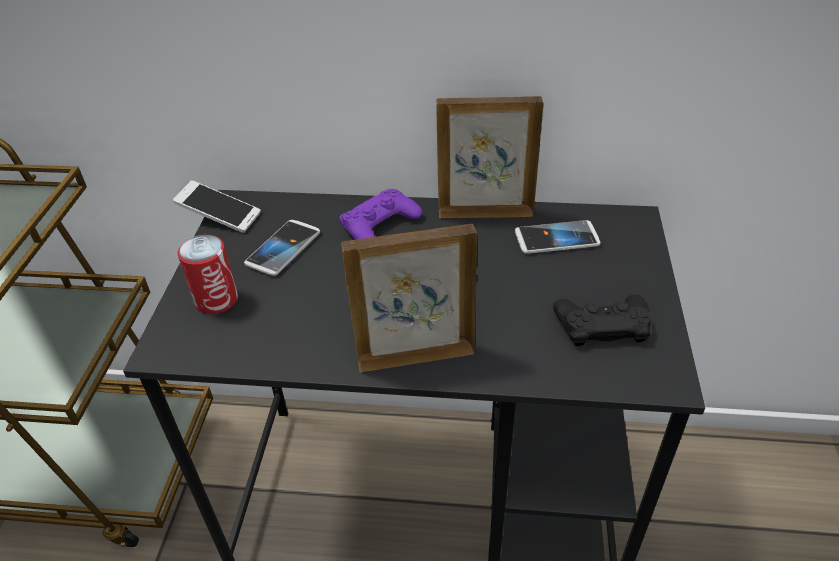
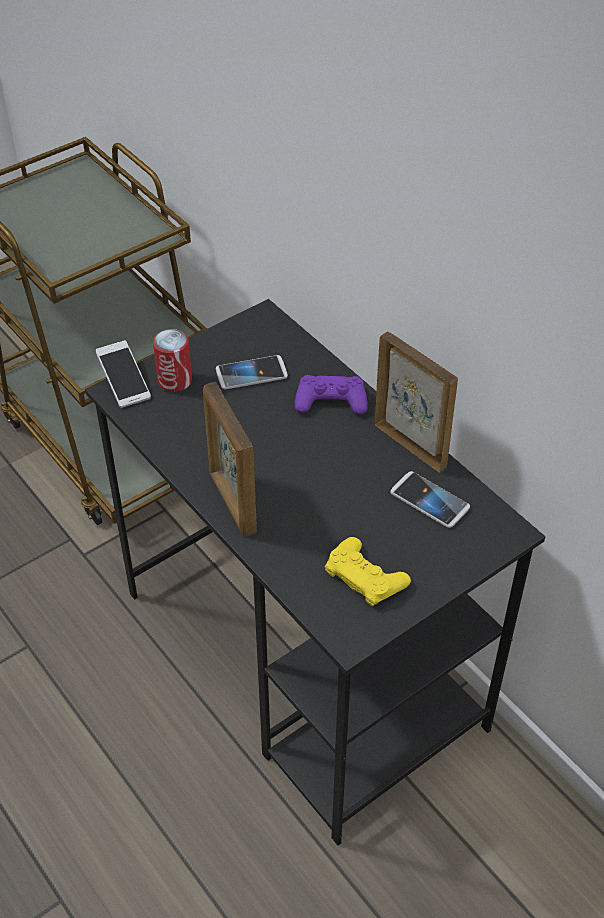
camera: 45 degrees right, 5 degrees up
(220, 216) = (244, 321): phone -> phone (124, 382)
(415, 356) = (232, 503): picture frame -> picture frame turned 150 degrees counterclockwise
(602, 325) = (365, 577): black game controller -> yellow game controller

